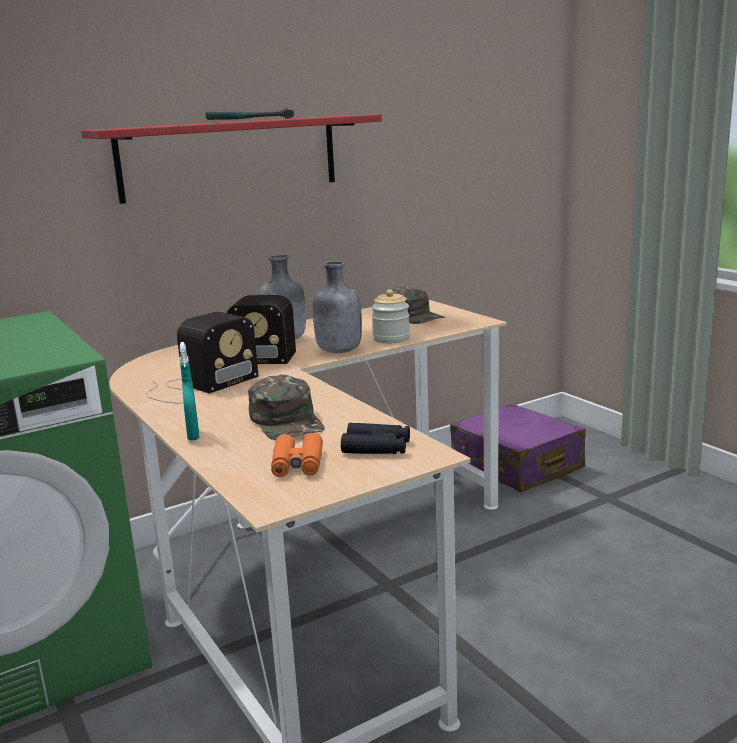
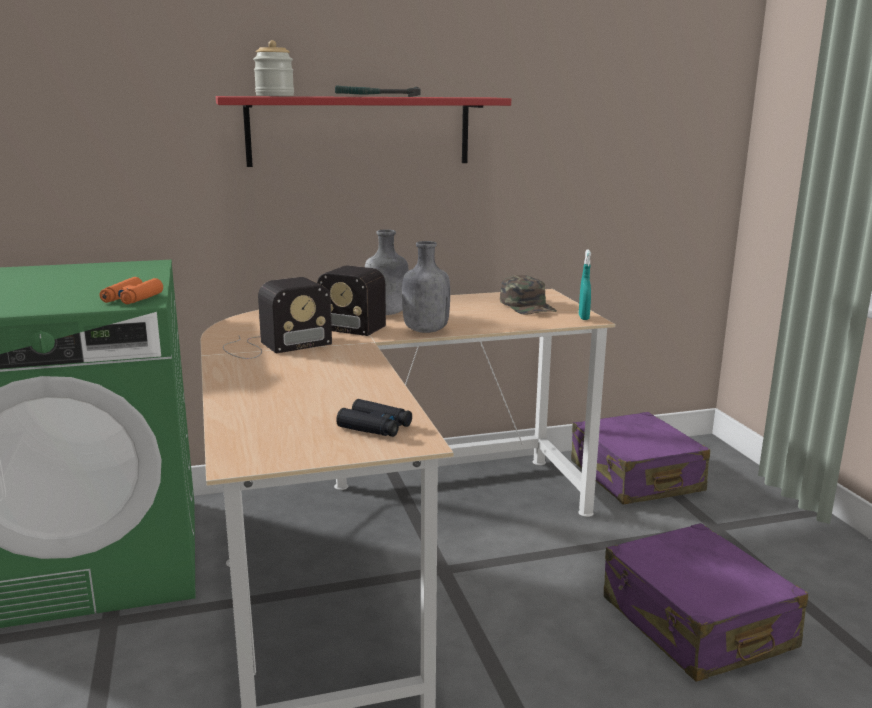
camera: 15 degrees right, 0 degrees up
(193, 435) = (228, 389): turquoise spray bottle -> turquoise spray bottle (583, 317)
(287, 421) = (319, 389): green cap -> none
(297, 464) = (291, 430): orange binoculars -> orange binoculars (132, 298)
(391, 339) = (485, 325): jar -> jar (275, 96)
(636, 584) = (696, 623): none -> purple suitcase

